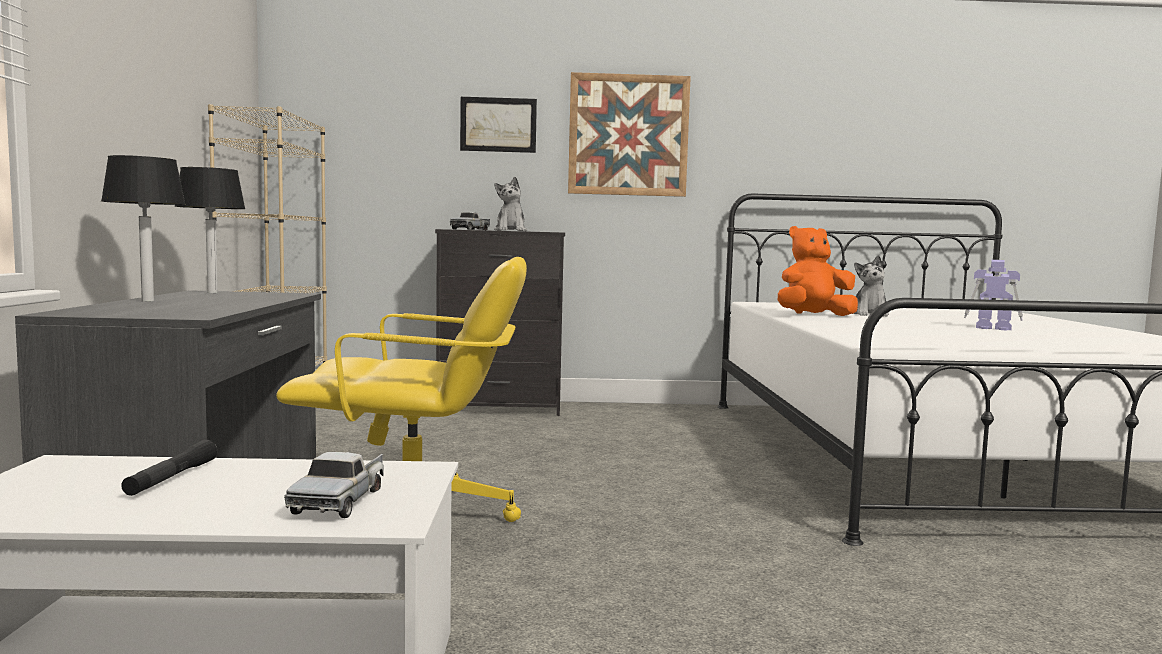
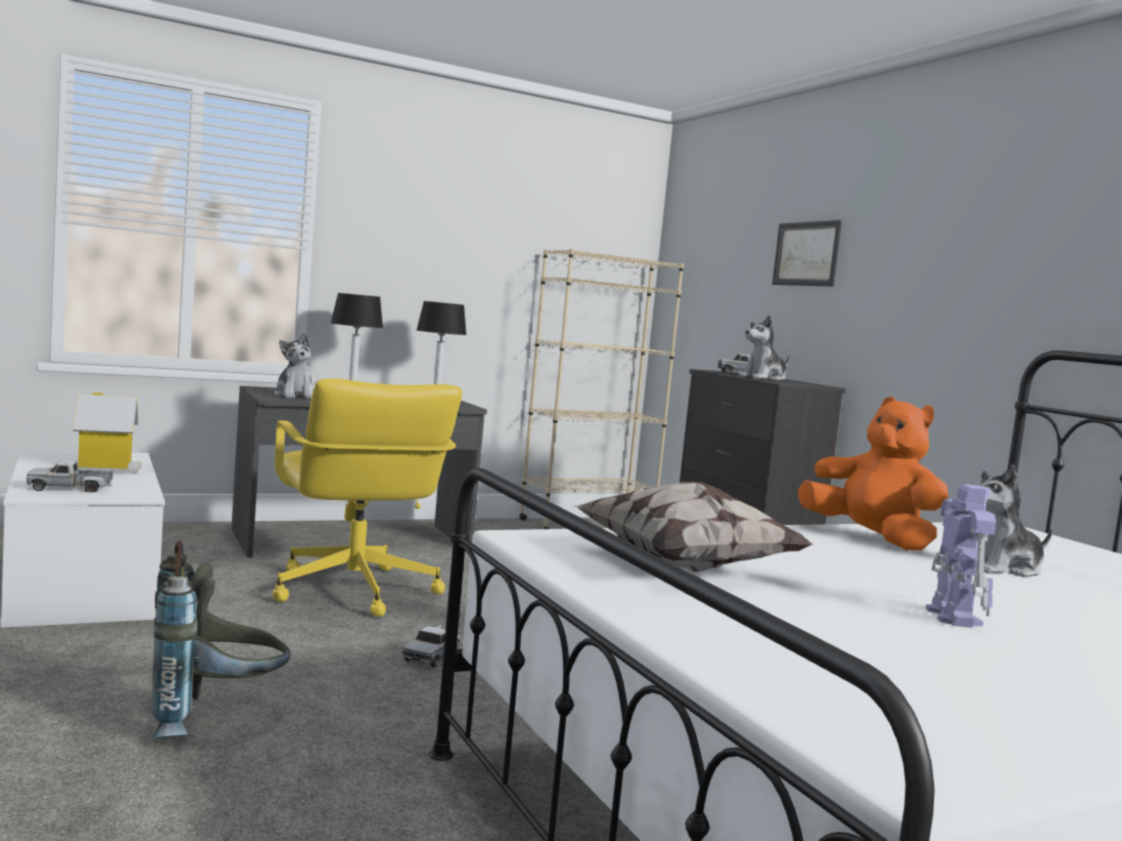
camera: 65 degrees right, 0 degrees up
(171, 478) = (106, 468): black flashlight -> toy house
(177, 311) = (294, 396): none -> plush toy
(628, 135) = (926, 261): picture -> none
(633, 516) = (433, 655): none -> toy truck
(789, 618) = (213, 719): none -> grey backpack
(930, 338) = (686, 565): none -> pillow

